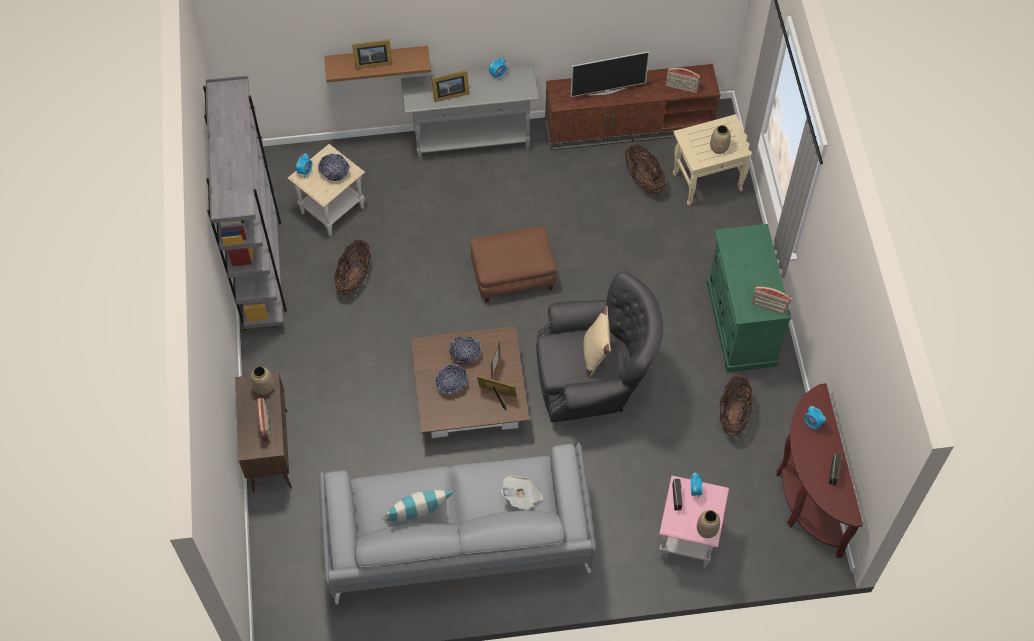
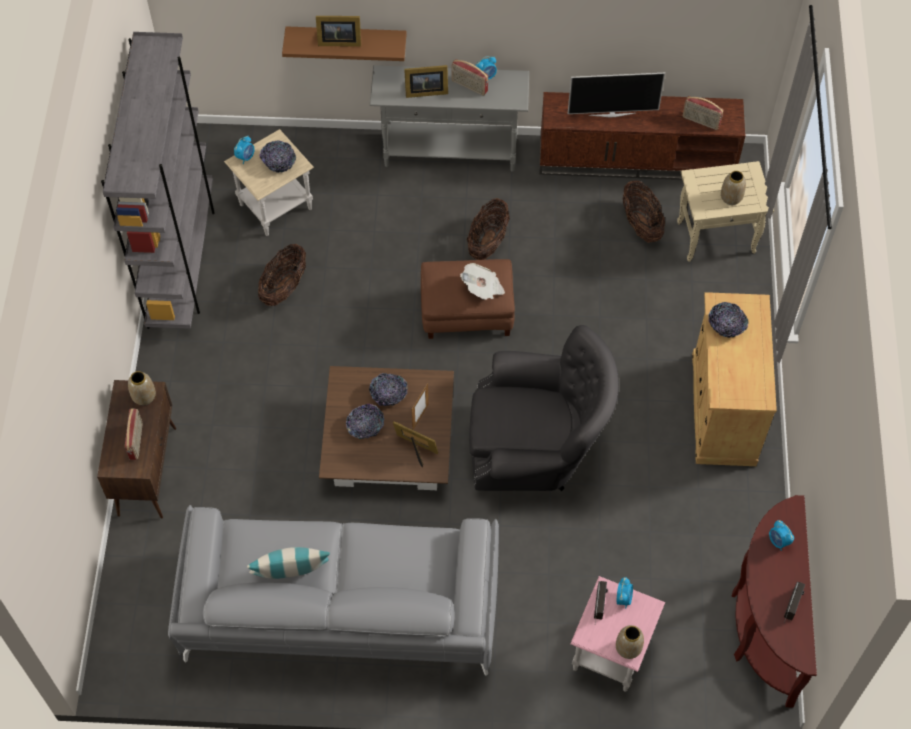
camera: 10 degrees right, 0 degrees up
(522, 497) = (417, 572): newspaper -> newspaper (482, 288)
(595, 354) = (538, 417): beige pillow -> none
(733, 414) = (693, 515): basket -> basket (487, 242)
(737, 254) = (726, 325): none -> bowl
(740, 324) = (723, 409): green cabinet -> beige cabinet
(769, 306) = (752, 393): radio -> radio (469, 86)

